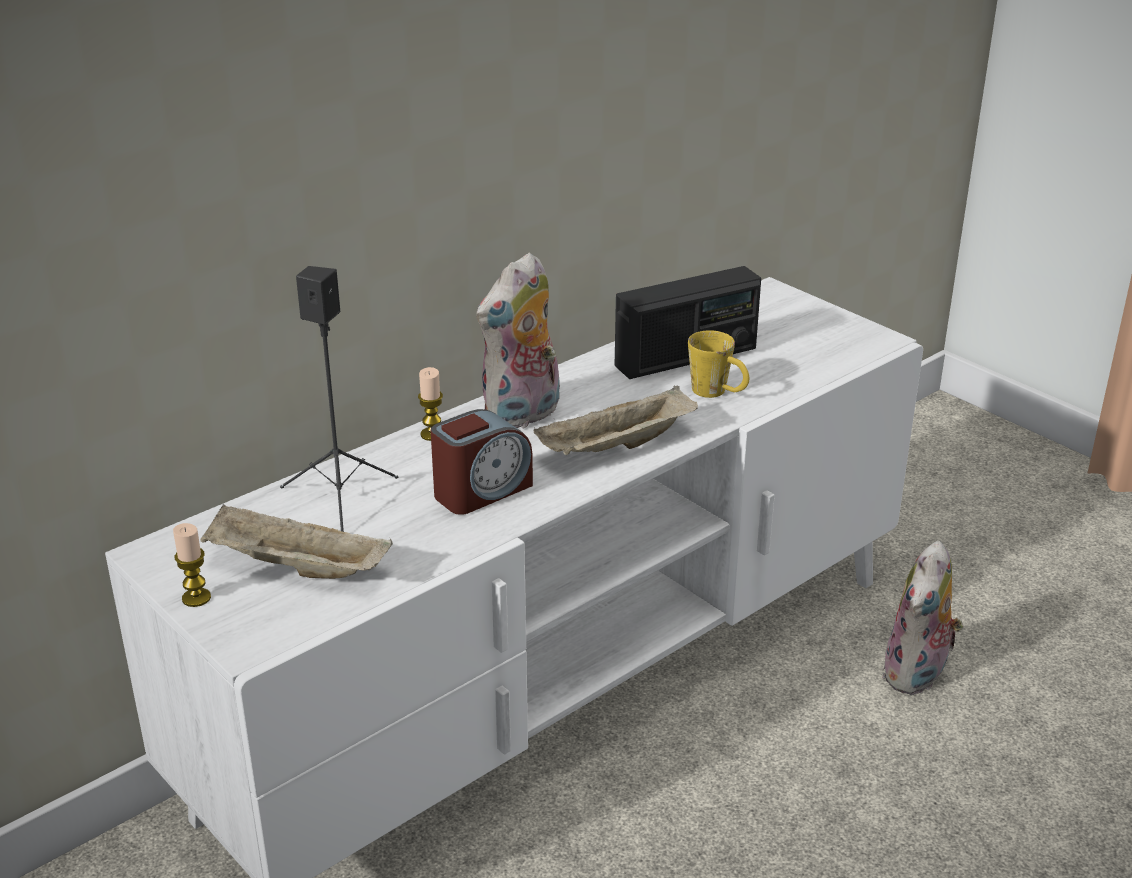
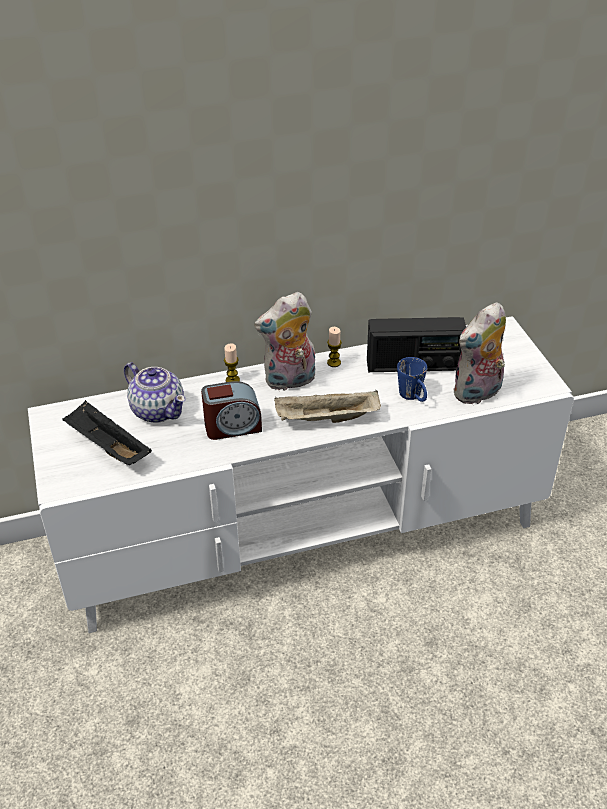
camera: 25 degrees right, 10 degrees up
(196, 598) = (51, 450): candle -> candle (334, 362)
(294, 568) = (107, 447): beige tray -> black tray
(341, 499) = (158, 410): black speaker -> teapot
(718, 393) = (413, 397): yellow mug -> blue mug
(917, 675) = (516, 597): plush toy -> plush toy (477, 393)

